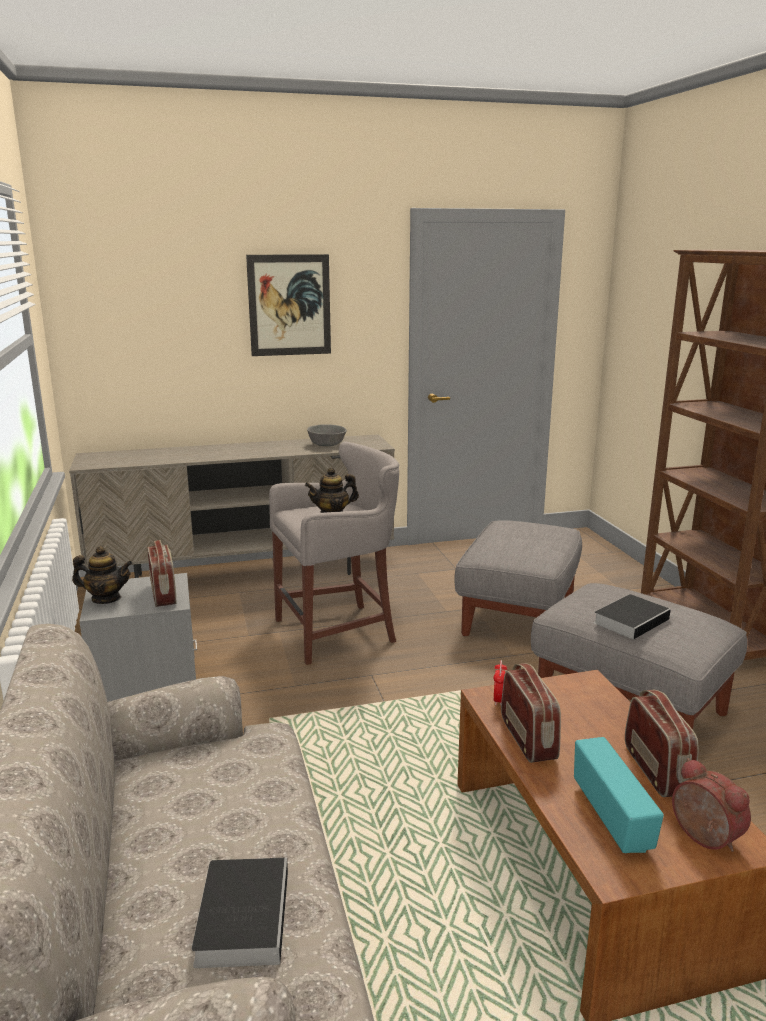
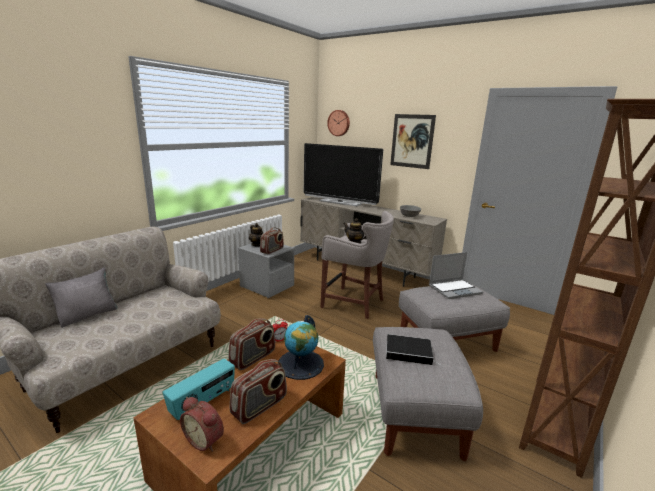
camera: 50 degrees right, 0 degrees up
(107, 279) = (339, 123): none -> wall clock
(131, 907) = (88, 315): none -> grey pillow
(162, 454) = (340, 202): none -> television
(243, 914) = (90, 334): book -> none
(512, 533) = (455, 289): none -> laptop
(581, 705) = (301, 364): none -> globe
(703, 838) = (205, 439): alarm clock -> alarm clock turned 105 degrees clockwise

